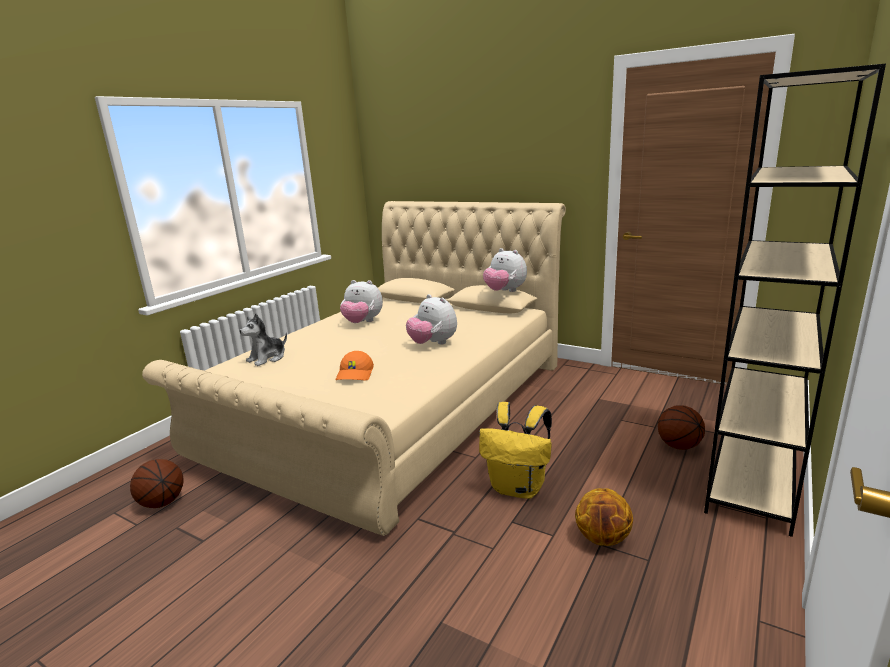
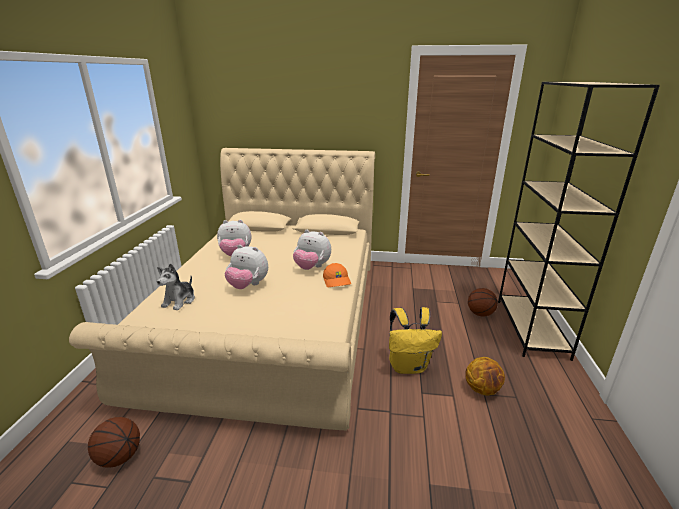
camera: 25 degrees left, 5 degrees up
(356, 374) = (274, 304): orange cap -> orange cap (337, 281)
(505, 291) = (340, 219): plush toy -> plush toy (248, 286)

